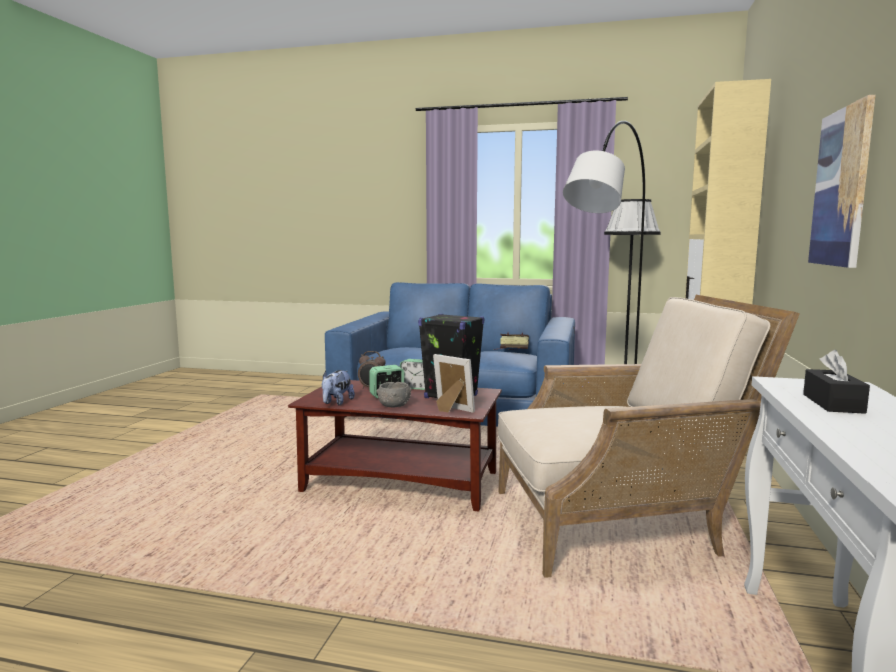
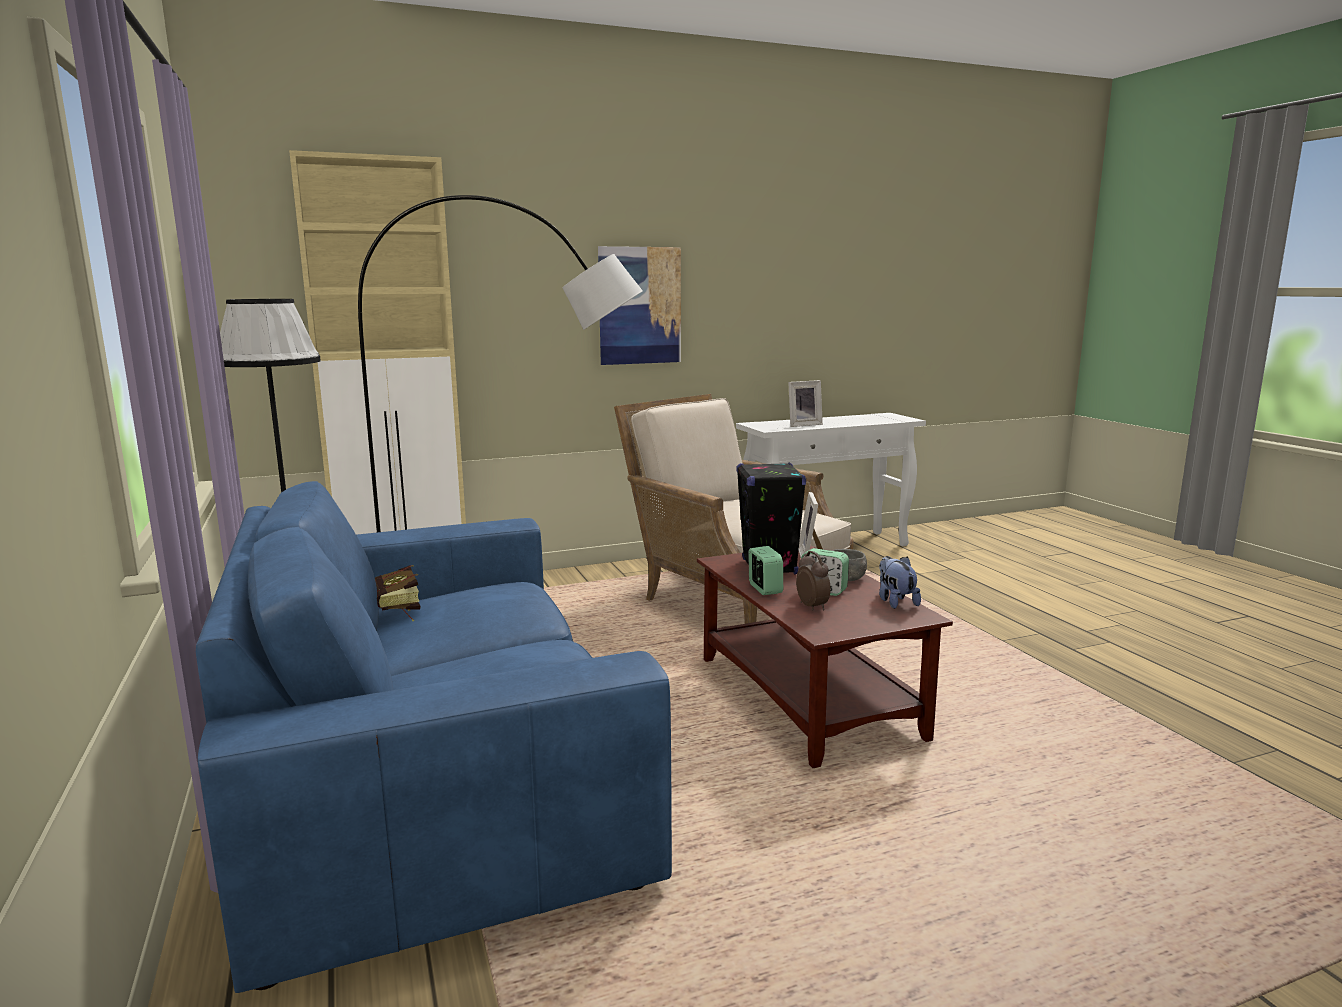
camera: 125 degrees left, 5 degrees up
(336, 403) = (895, 601): plush toy -> plush toy turned 90 degrees counterclockwise
(833, 403) = (803, 425): black tissue box -> picture frame

